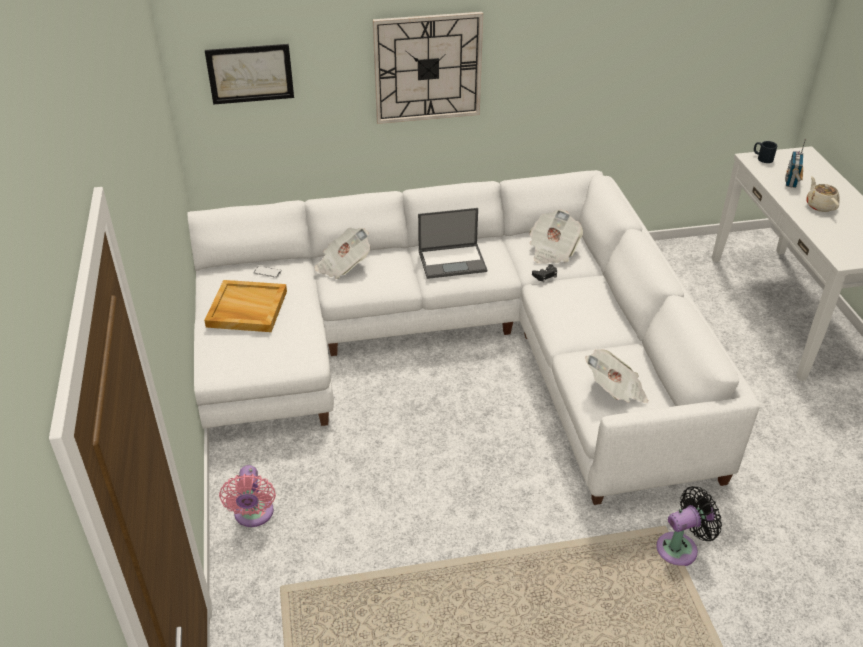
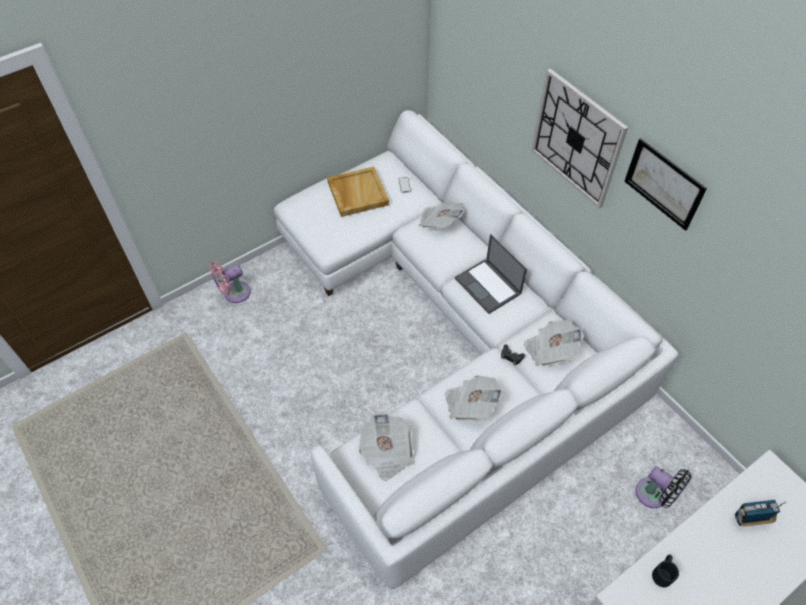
camera: 65 degrees right, 15 degrees up
(250, 73) = (471, 47): picture -> picture (664, 184)
(586, 317) = (470, 405): none -> newspaper
(681, 548) = (309, 567): black fan -> black fan (654, 495)
(762, 158) = (781, 479): black mug -> black mug (663, 572)
(820, 205) = (718, 558): beige teapot -> none

